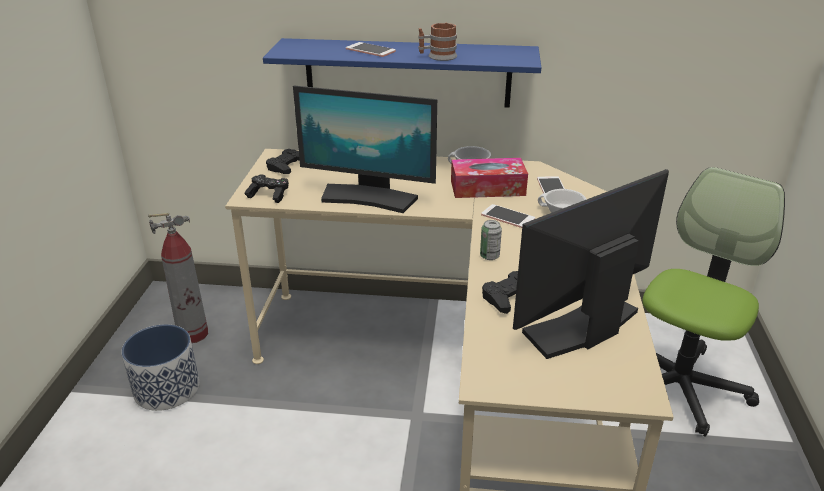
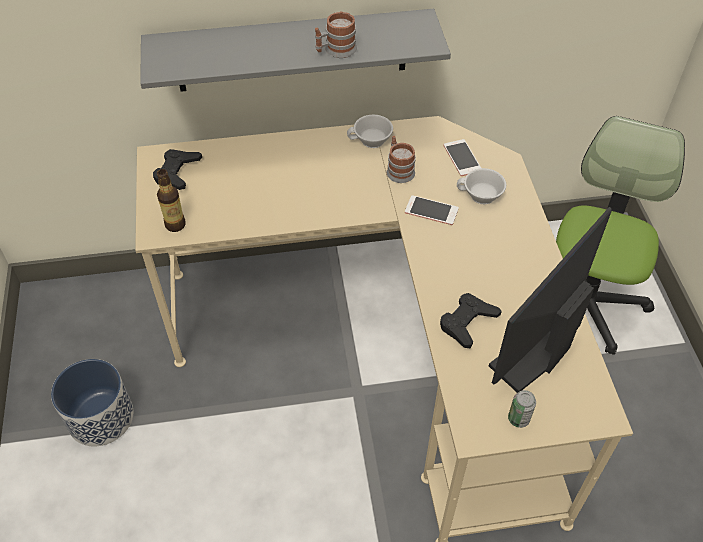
camera: 15 degrees left, 20 degrees up
(193, 334) = (98, 344): fire extinguisher -> none
(268, 195) = (175, 225): black game controller -> bottle
(368, 197) = (283, 208): monitor -> none
(370, 50) = (256, 48): phone -> none
(407, 73) = (292, 51): blue shelf -> grey shelf
(487, 188) = (398, 170): tissue box -> mug
(489, 256) = (430, 271): can -> can (518, 419)

